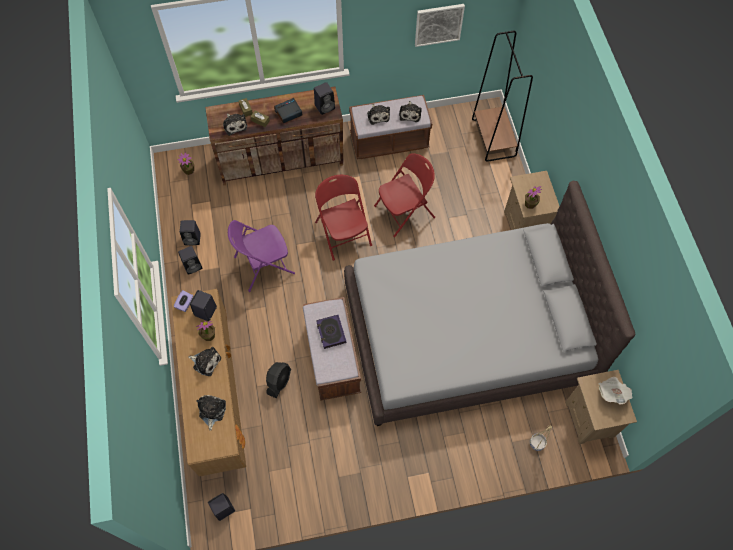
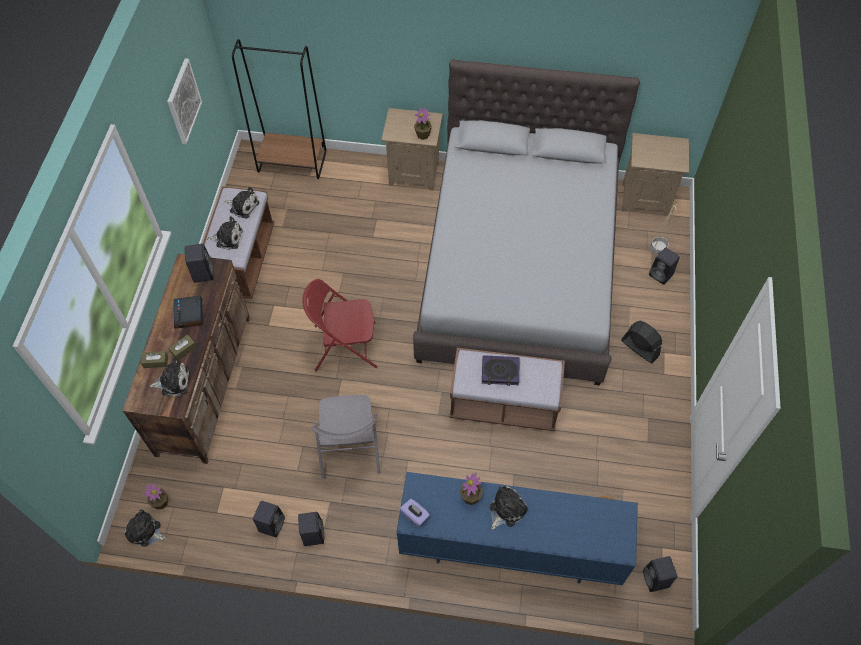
camera: 70 degrees left, 5 degrees down
(205, 312) = (436, 493): black speaker -> black speaker (661, 275)
(211, 411) = (574, 519): plush toy -> plush toy (145, 532)
(218, 396) = (510, 549): brown dresser -> blue dresser
(264, 265) = (349, 446): purple chair -> grey chair
(279, 381) = (513, 472): black fan -> black fan (639, 348)
(404, 212) = (345, 275): red chair -> none
(612, 392) = (655, 145): newspaper -> none

